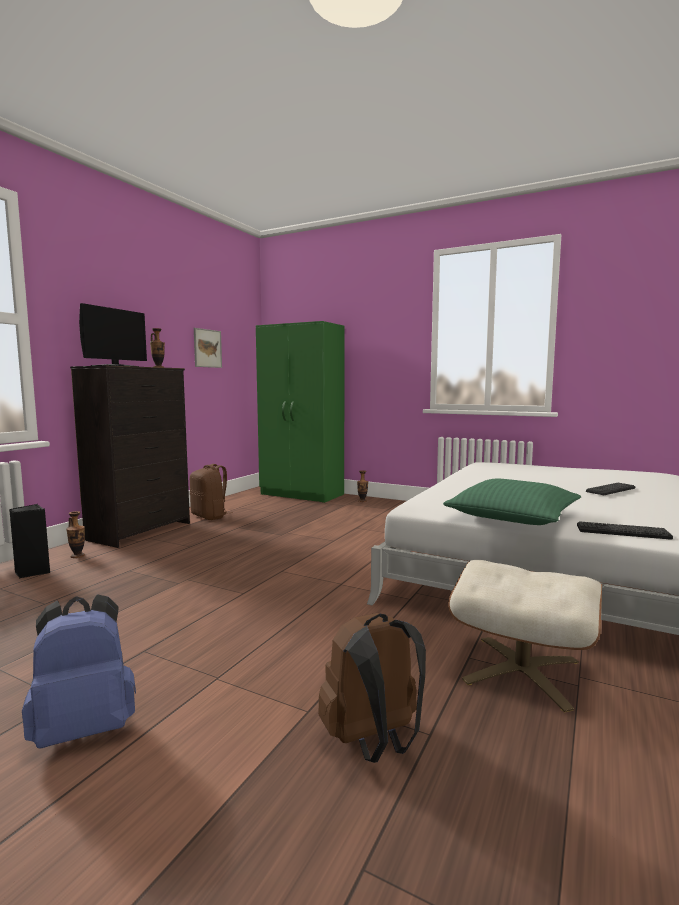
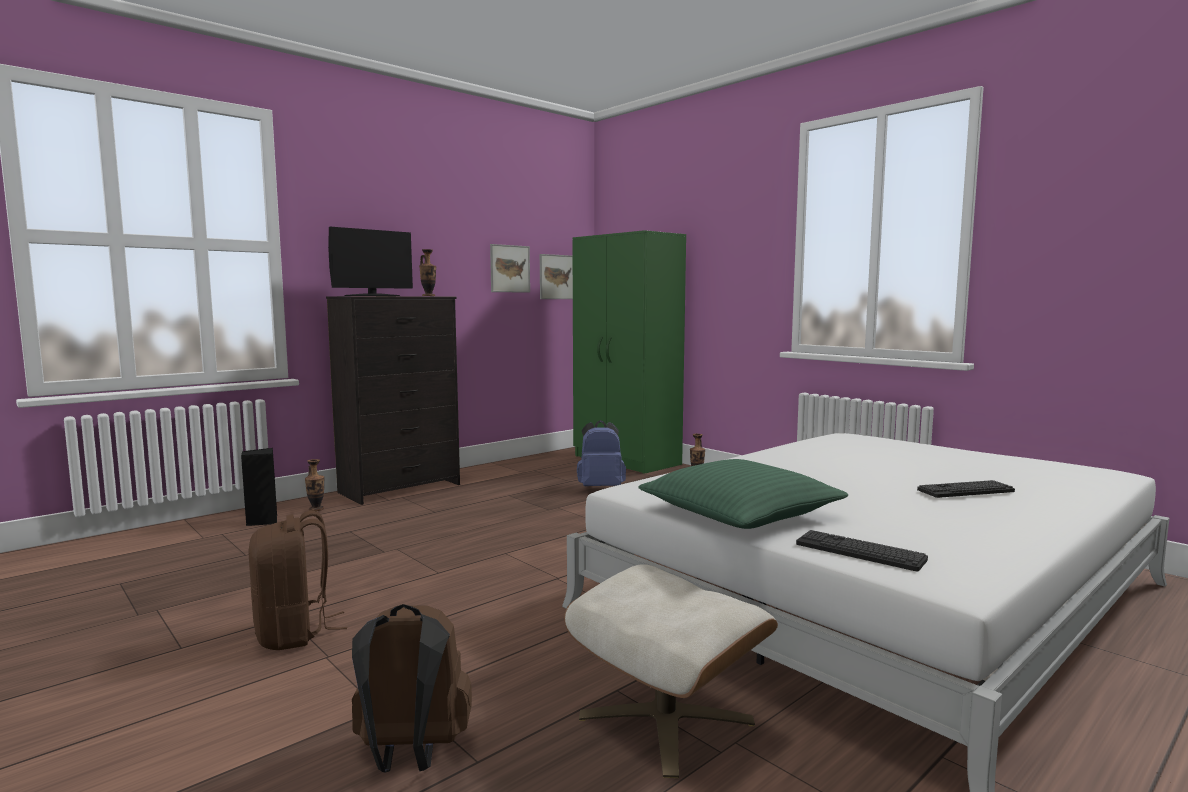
camera: 20 degrees right, 0 degrees up
(85, 728) = (176, 678): blue backpack -> blue backpack (600, 487)
(210, 516) = (490, 478): brown backpack -> brown backpack (294, 633)
(239, 356) = (557, 277): none -> picture

